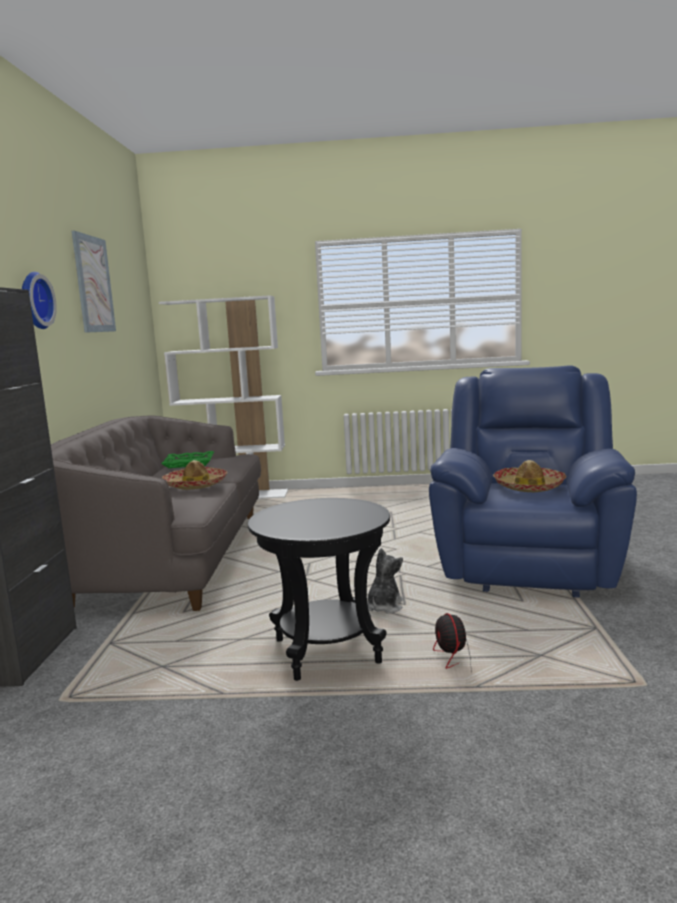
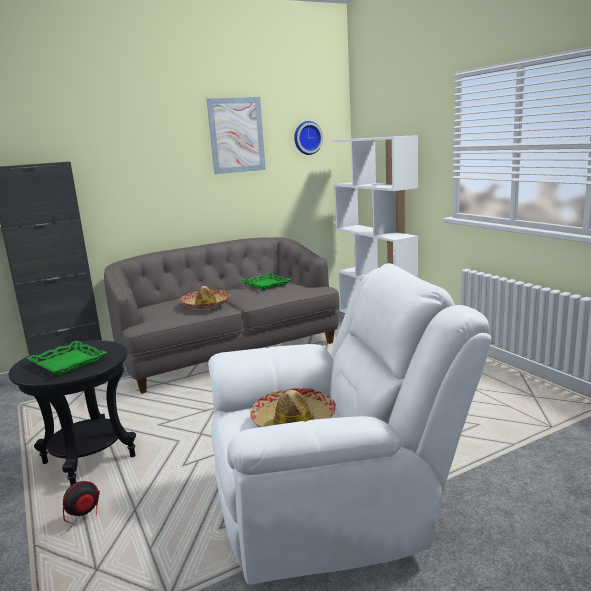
camera: 60 degrees right, 5 degrees up
(33, 300) = (143, 158): wall clock -> wall clock (307, 138)
(327, 516) = (68, 362): none -> green tray
(384, 606) = (177, 457): plush toy -> none
(528, 563) = (333, 508): blue armchair -> white armchair

